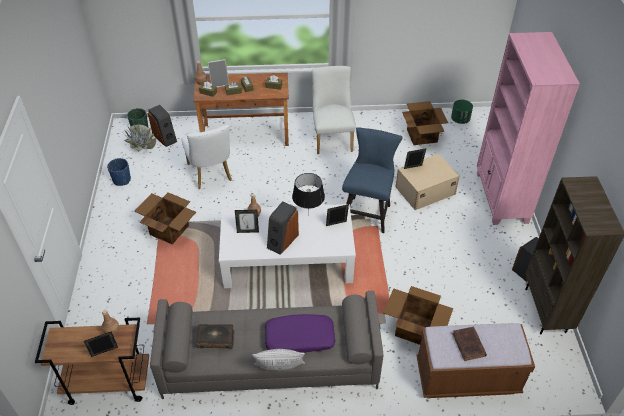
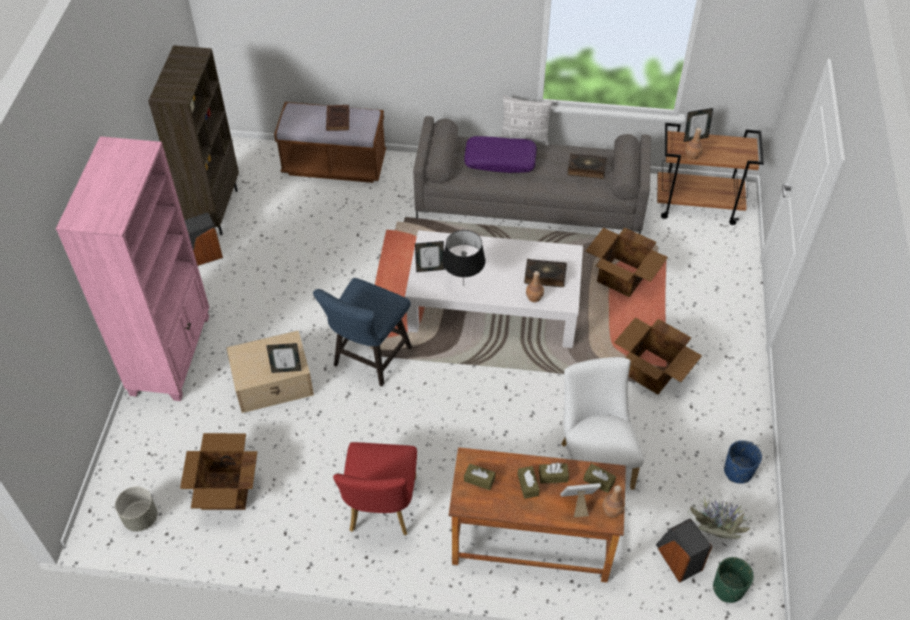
camera: 170 degrees left, 5 degrees up
(247, 231) = (545, 276): picture frame -> book
(282, 241) = (502, 258): speaker -> none
(332, 138) = (381, 509): white chair -> red chair
(414, 328) = (367, 213): cardboard box -> cardboard box (622, 278)
(460, 119) = (140, 518): green planter -> grey planter

